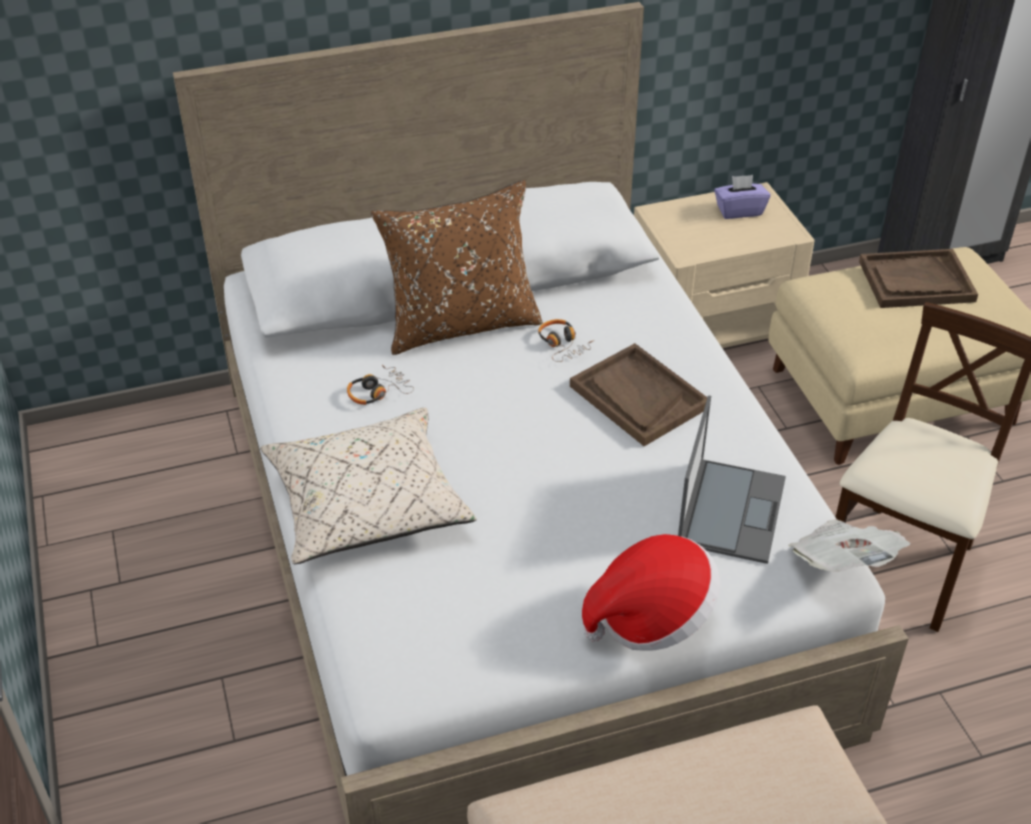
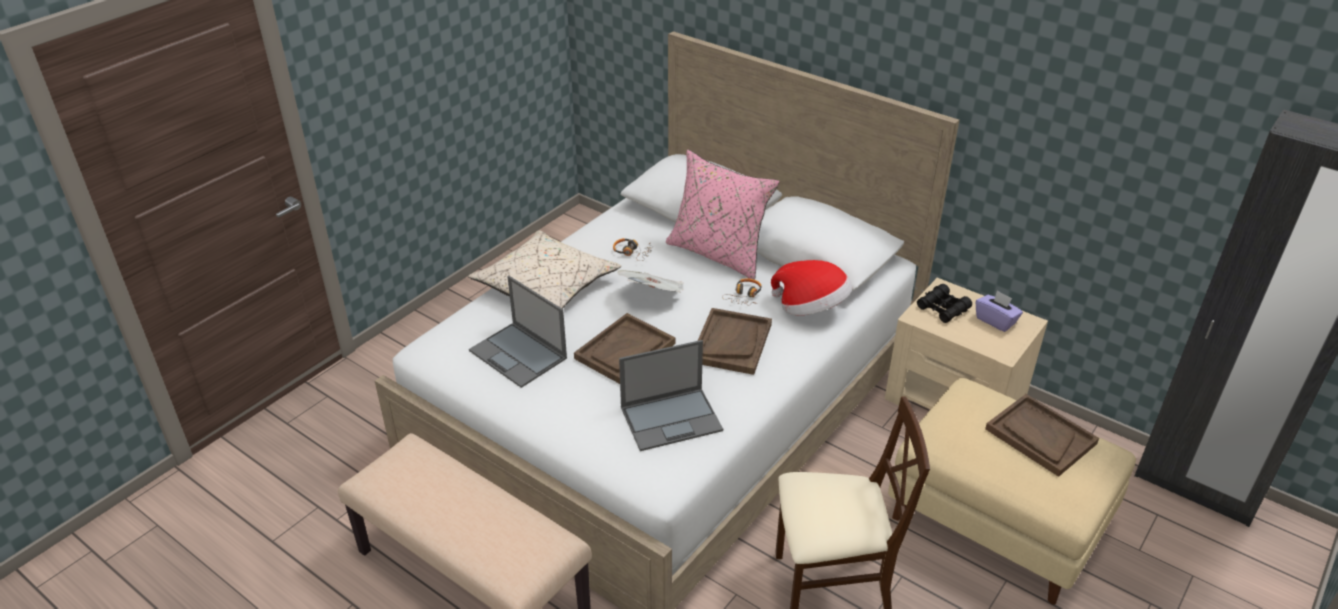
camera: 55 degrees right, 5 degrees down
(460, 324) = (718, 254): brown pillow -> pink pillow
(488, 594) = (519, 355): none -> laptop
(572, 491) = (625, 351): none -> brown tray
(651, 616) = (554, 420): hat -> hat (811, 308)
(689, 231) = (943, 309): none -> black binoculars
(842, 564) = (671, 484): newspaper -> newspaper (654, 295)

